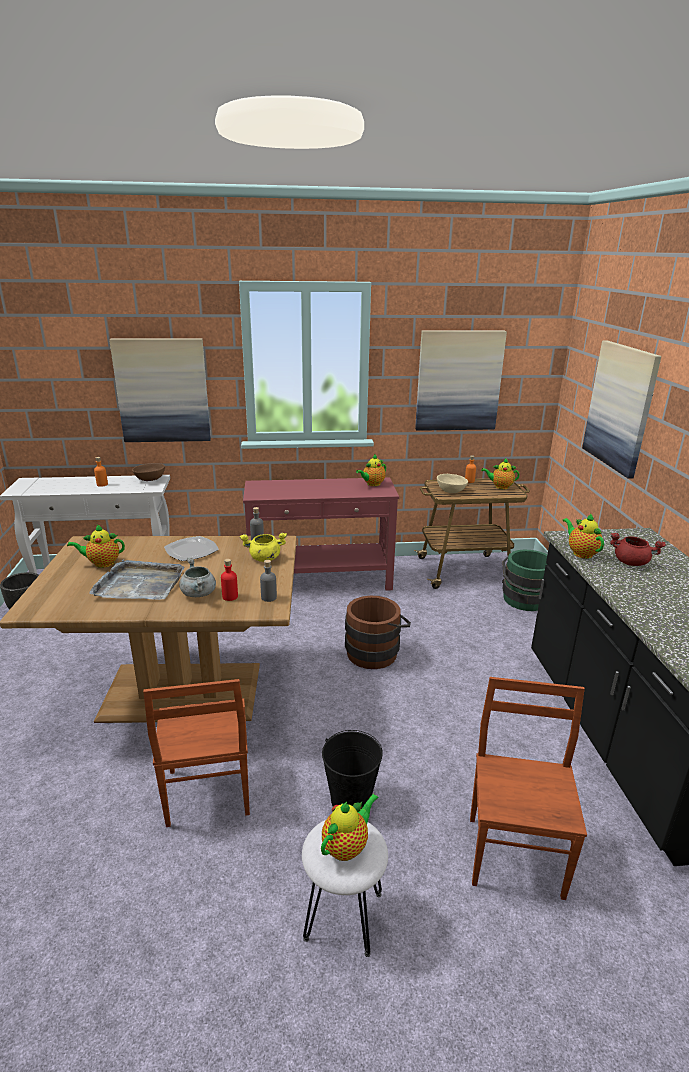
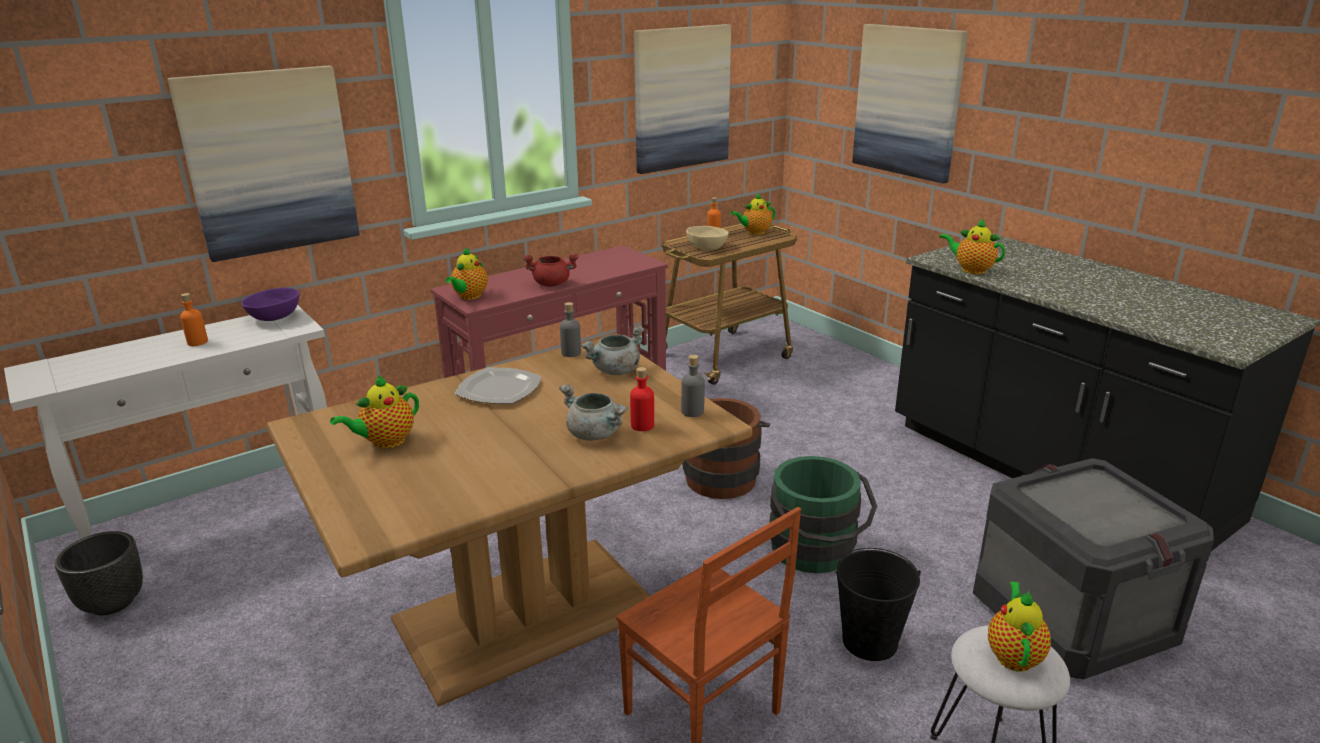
camera: 30 degrees left, 0 degrees up
(140, 584) = (490, 449): grey tray -> none
(150, 479) = (276, 317): brown bowl -> purple bowl
(264, 558) = (615, 371): yellow cooking pot -> grey cooking pot
(372, 484) = (614, 257): teapot -> teapot (469, 297)
(516, 855) = (1073, 618): brown chair -> crate
(525, 602) = (825, 370): green bucket -> green bucket (815, 553)
(631, 562) = (1024, 267): red cooking pot -> red cooking pot (552, 284)

